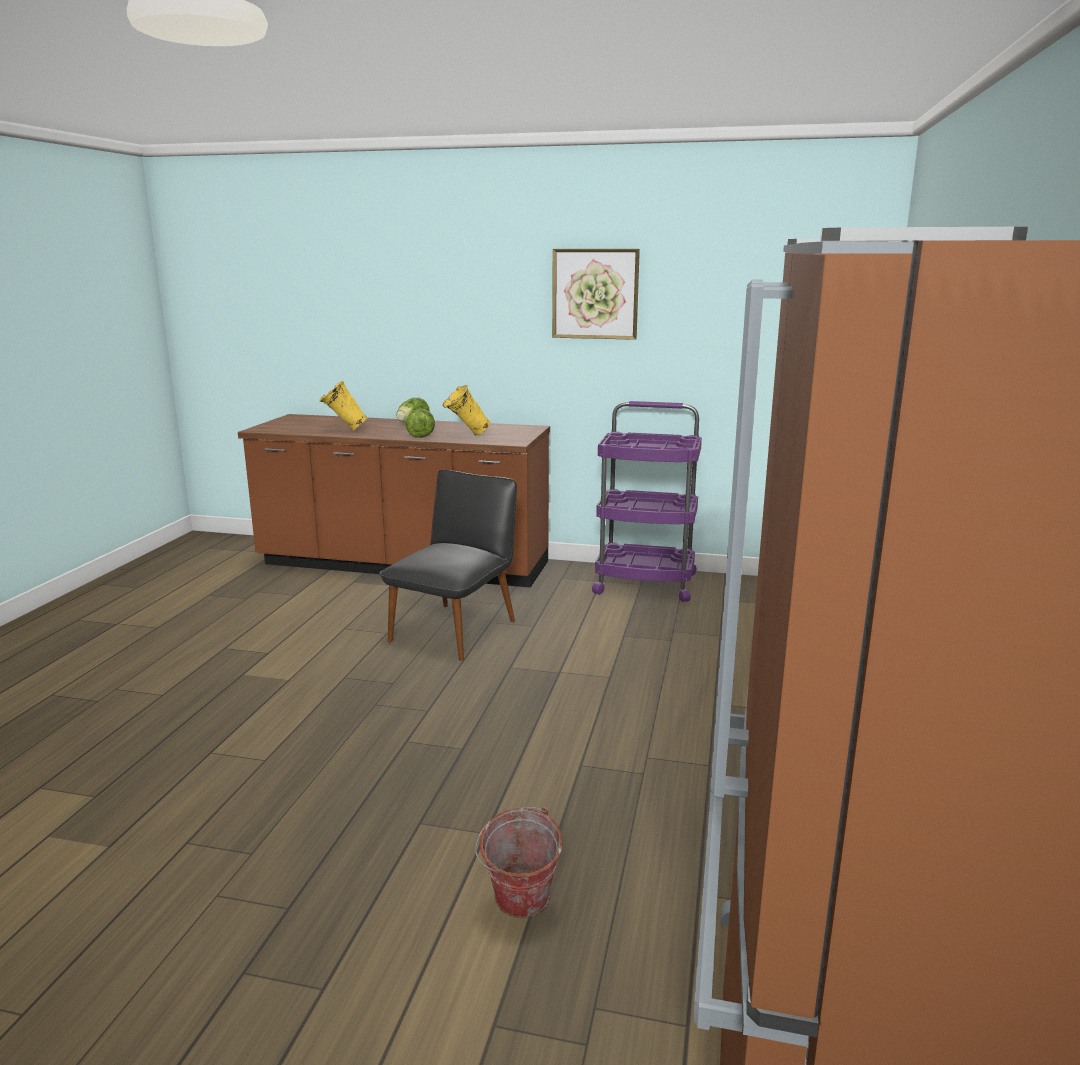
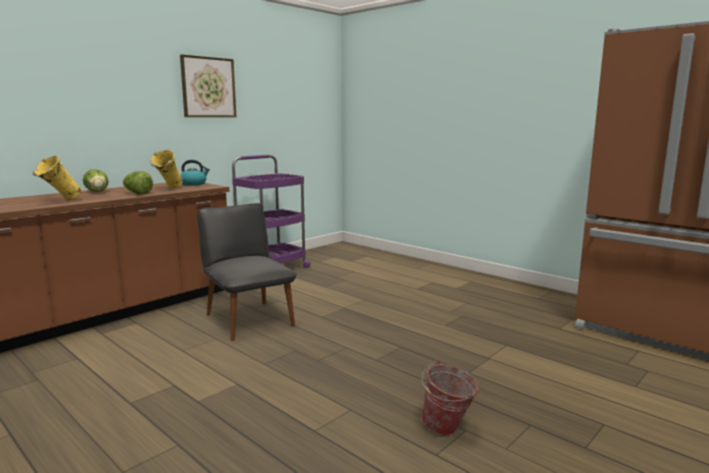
camera: 60 degrees left, 5 degrees down
(519, 909) = (556, 364): bucket -> bucket (447, 430)
(520, 433) = (194, 184): none -> kettle

